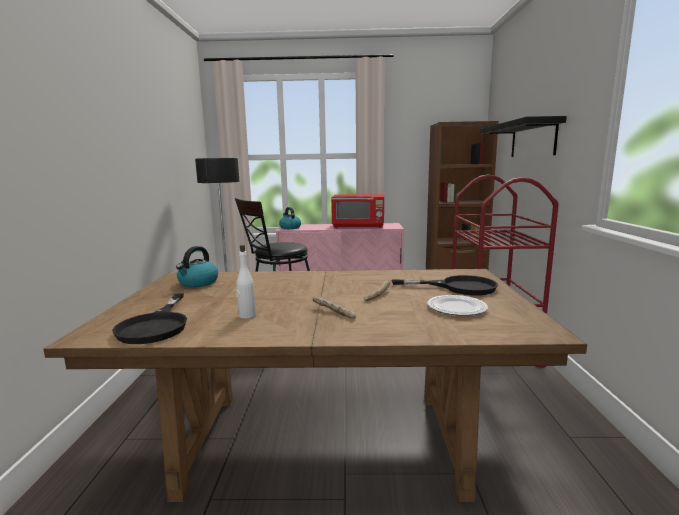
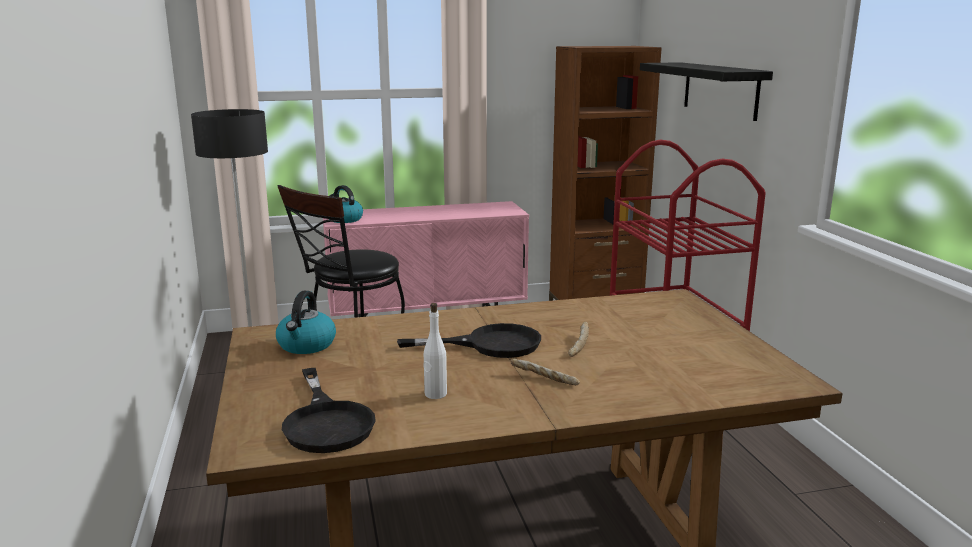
camera: 15 degrees left, 5 degrees up
(359, 226) = (456, 212): red microwave -> none
(457, 308) = (687, 357): plate -> none
(458, 287) = (669, 324): black frying pan -> black frying pan (490, 344)

